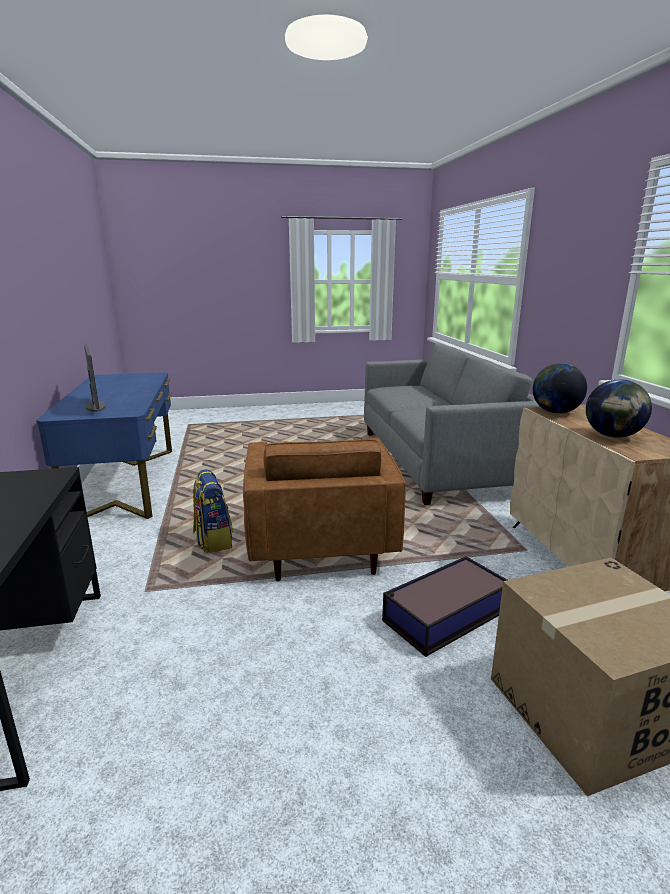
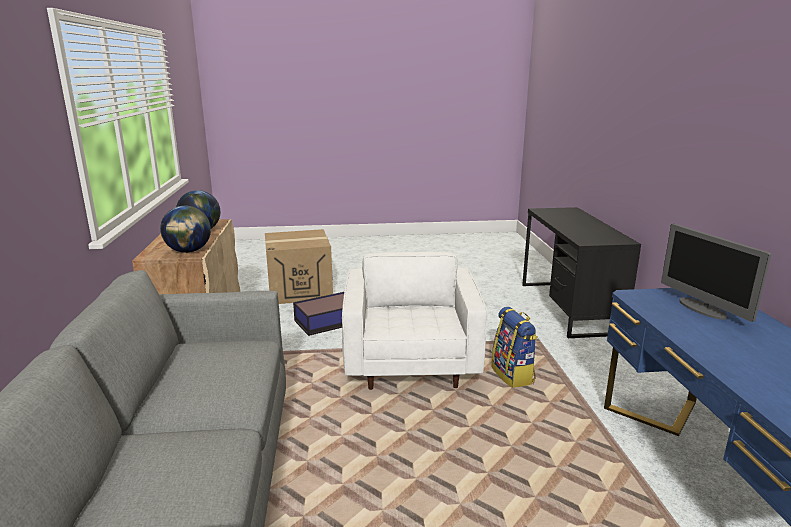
camera: 175 degrees left, 0 degrees up
(320, 546) = (411, 366): brown armchair -> white armchair

